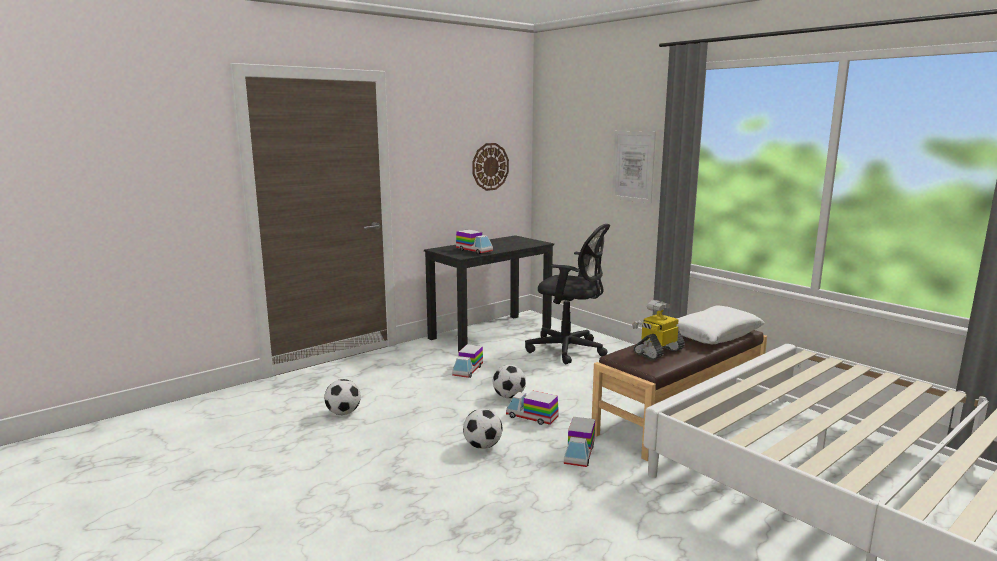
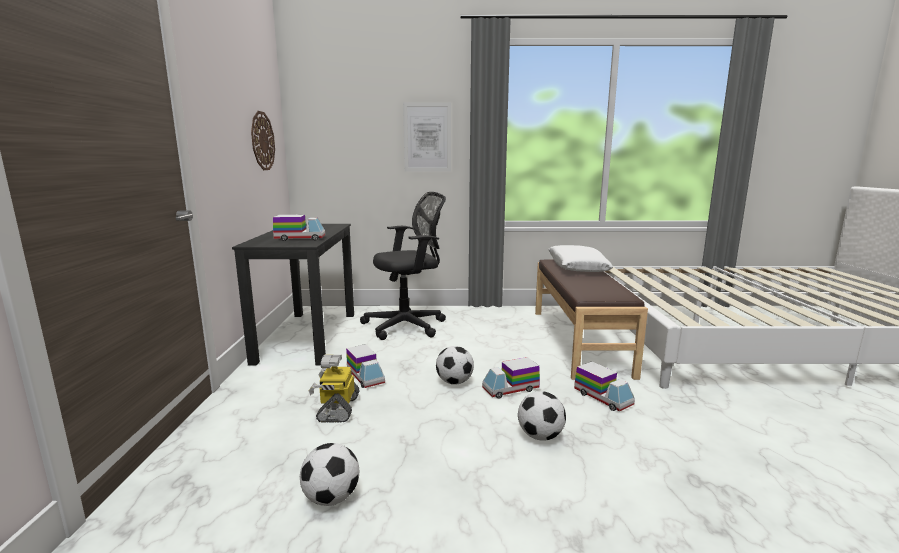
camera: 50 degrees left, 0 degrees up
(658, 351) = (591, 285): toy robot -> toy robot (338, 408)

